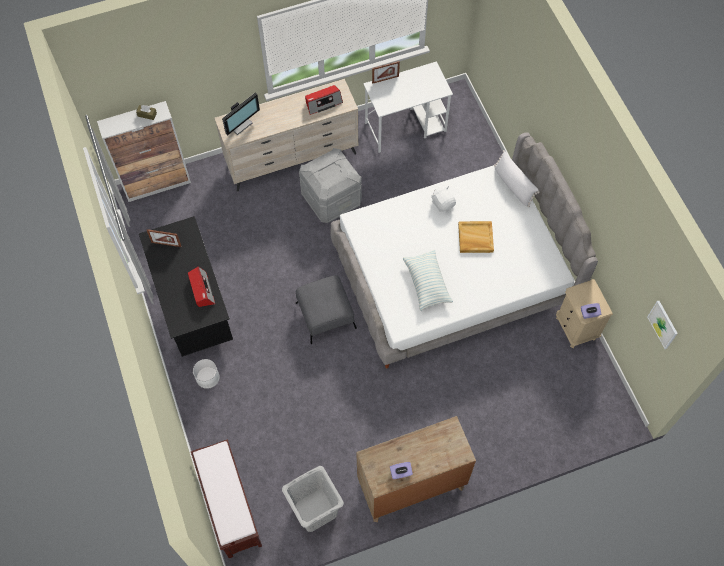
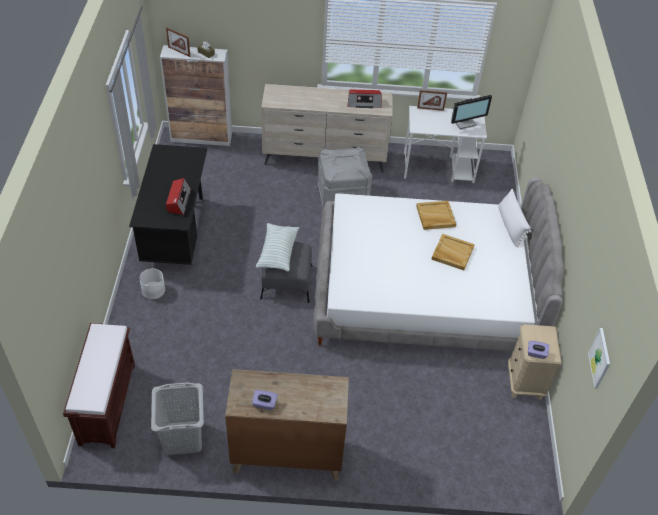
camera: 20 degrees right, 15 degrees down
(166, 244) = (170, 159): picture frame -> picture frame (179, 51)
(239, 123) = (283, 94): monitor -> monitor (464, 122)
(427, 283) = (386, 272): pillow -> pillow (277, 252)
(443, 203) = (435, 216): white plush toy -> beige tray

